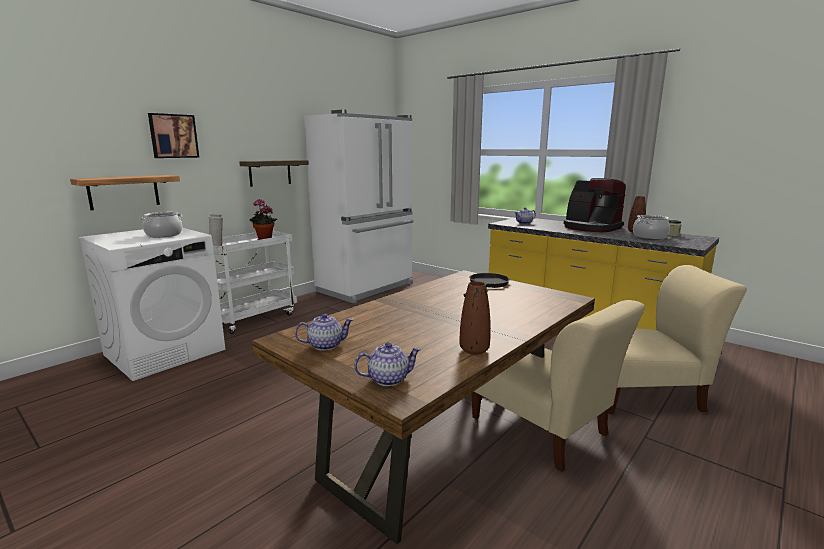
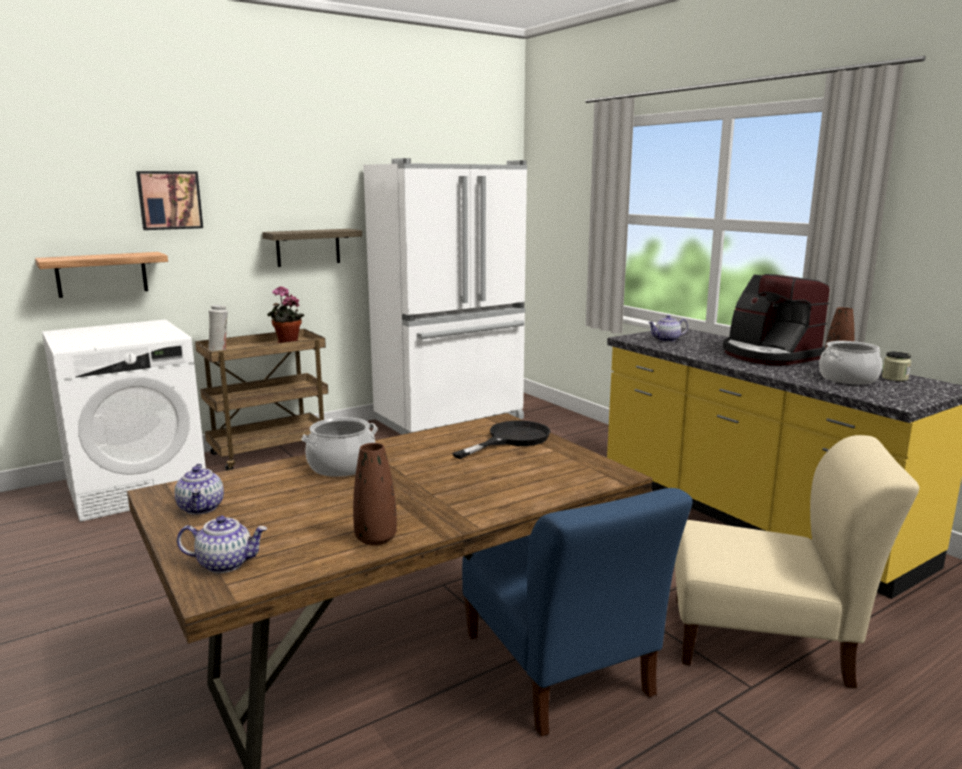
camera: 15 degrees right, 0 degrees up
(164, 235) = (136, 334): cooking pot -> cooking pot (342, 466)
(254, 318) = (270, 452): white cart -> brown cart
(325, 345) = (202, 508): teapot -> teapot turned 75 degrees clockwise
(542, 429) = (559, 670): beige chair -> blue chair

